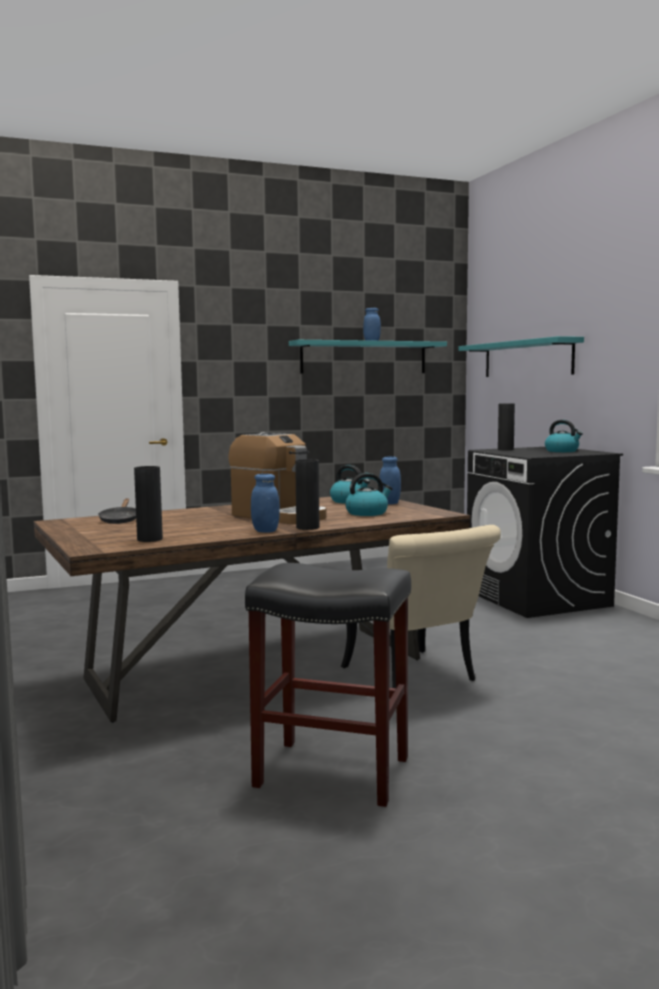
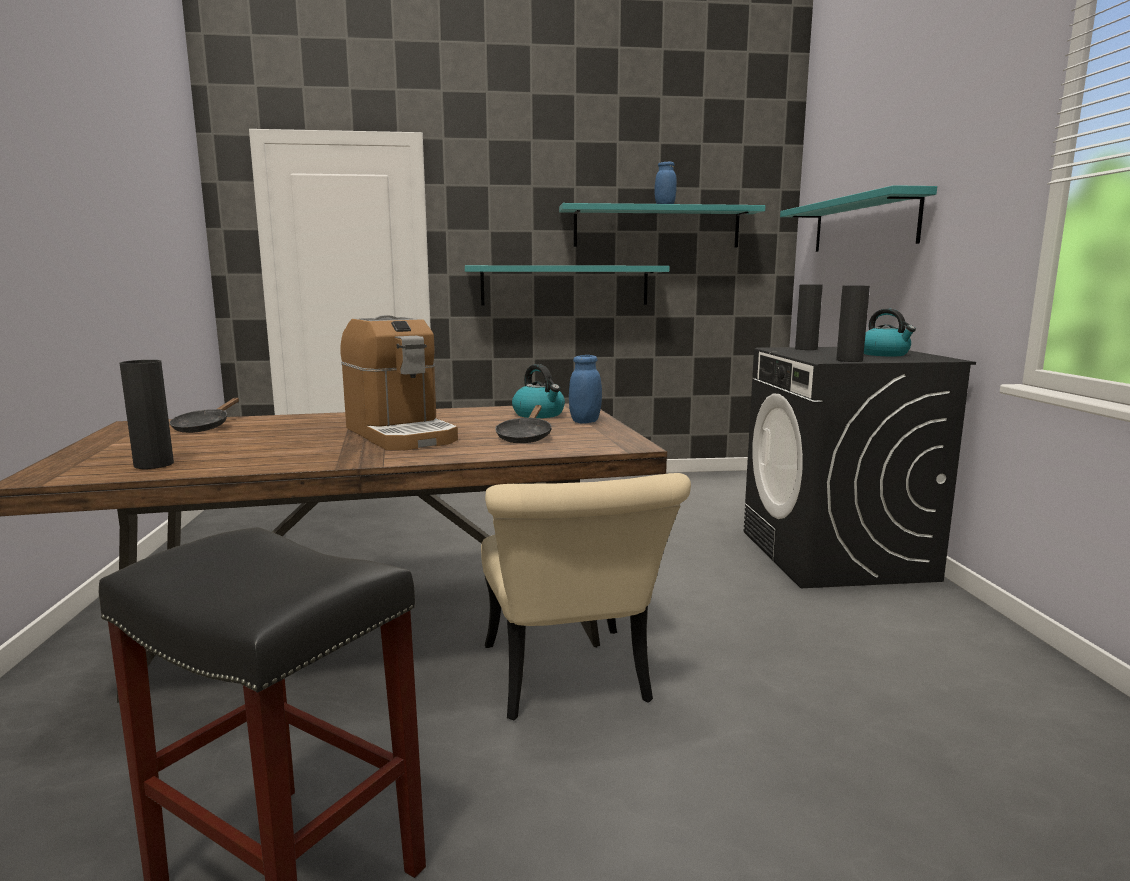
camera: 15 degrees right, 5 degrees up
(265, 531) = (327, 461): blue jar -> none
(294, 405) = (564, 285): none -> turquoise shelf
(307, 527) = (395, 459): black vase -> black vase (849, 360)
(367, 513) = (525, 437): kettle -> black frying pan

